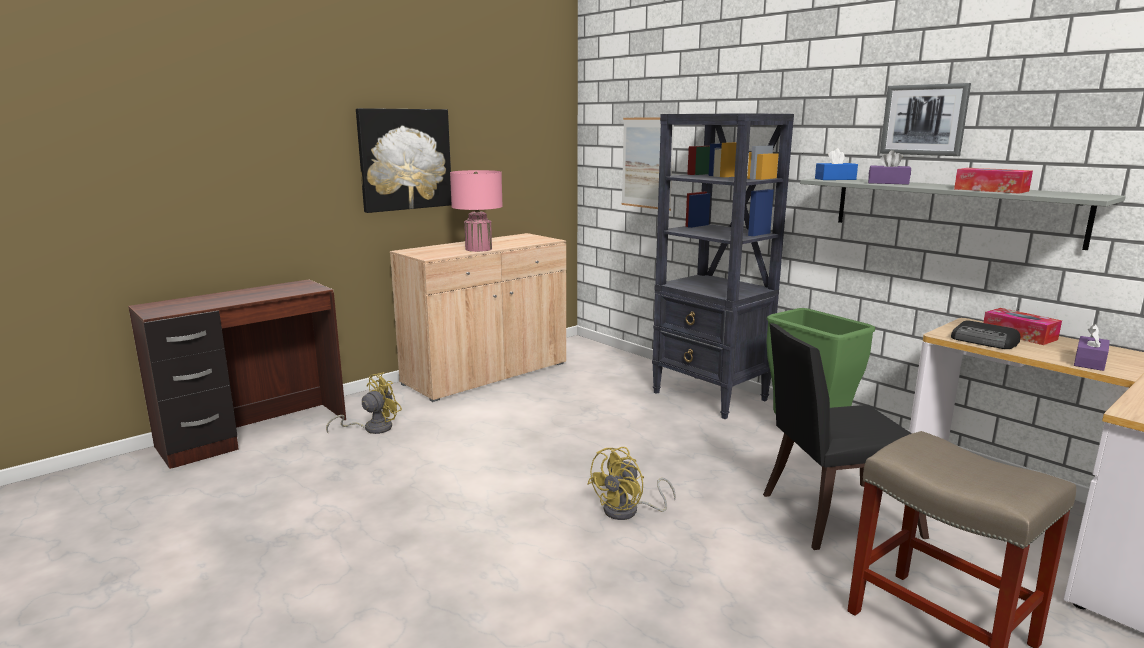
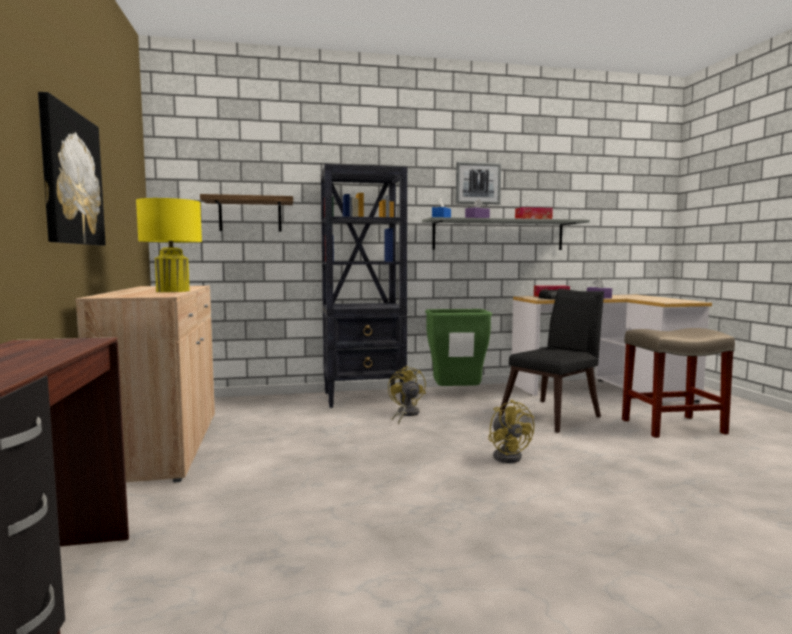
camera: 60 degrees left, 10 degrees down
(372, 428) = (188, 525): yellow fan -> yellow fan (405, 414)
(478, 249) = (172, 291): pink table lamp -> yellow table lamp
(647, 163) = (250, 215): picture -> shelf
(830, 515) = (554, 415): black chair -> black chair turned 150 degrees counterclockwise

